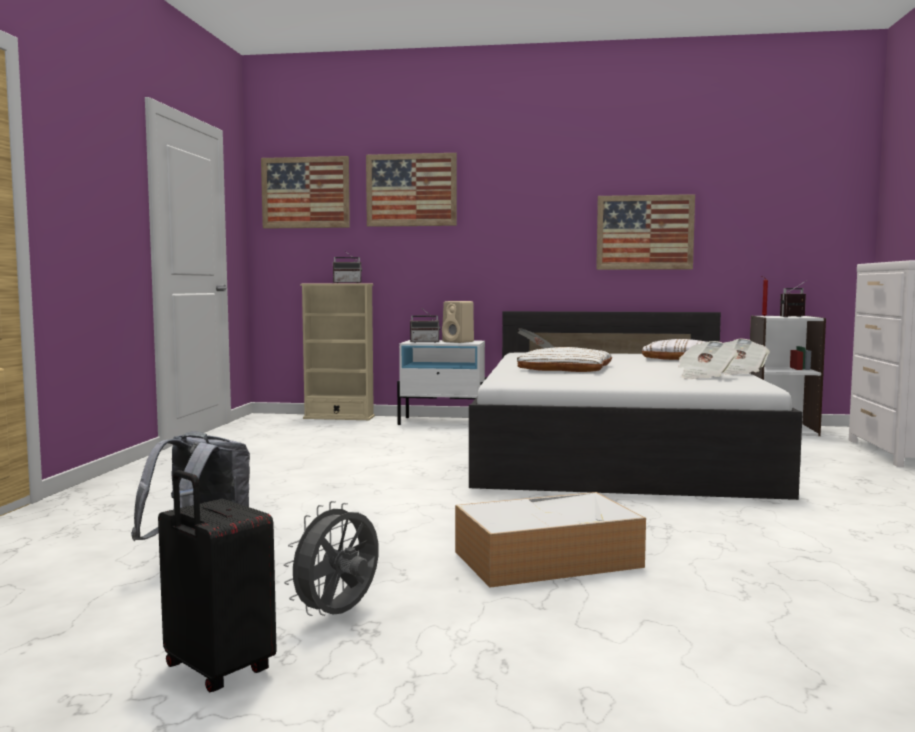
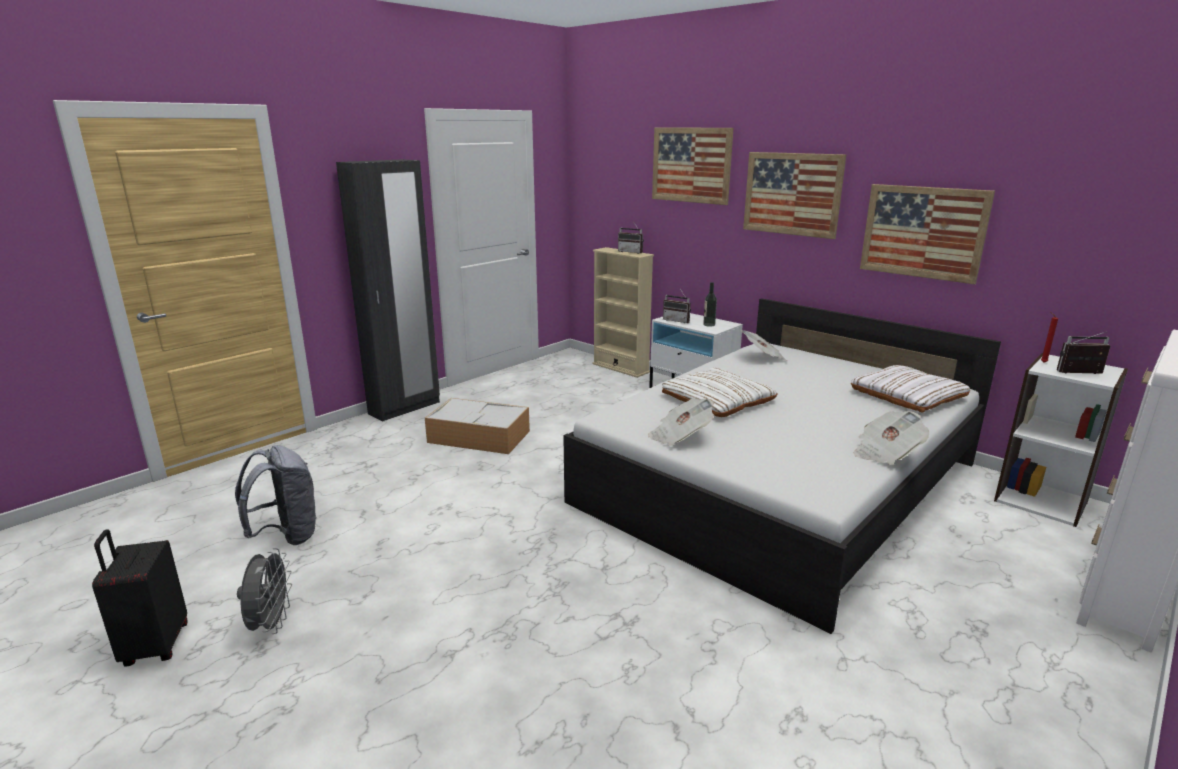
camera: 35 degrees right, 15 degrees up
(139, 469) = (405, 408): none -> black wardrobe
(305, 192) = (608, 162): picture -> picture (792, 194)
(338, 615) = (271, 624): grey fan -> grey fan turned 105 degrees clockwise
(459, 342) = (709, 325): beige speaker -> bottle
(549, 559) = (473, 623): storage box -> storage box (480, 437)
(704, 376) = (811, 458): newspaper -> newspaper (680, 437)

